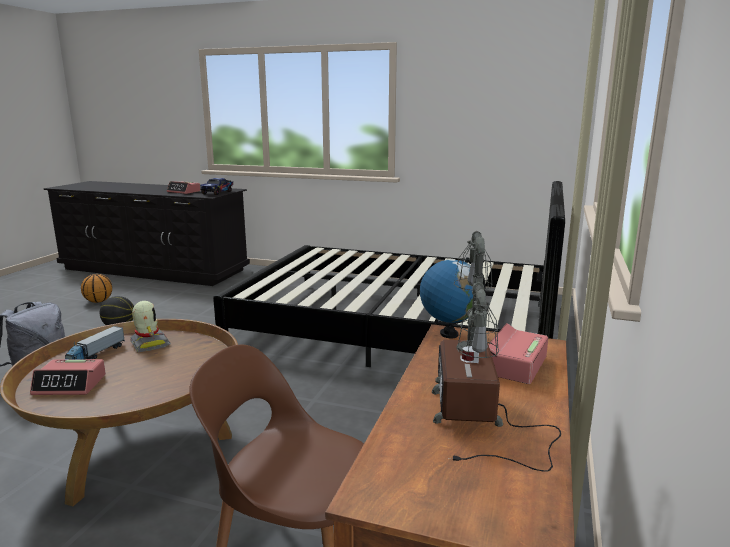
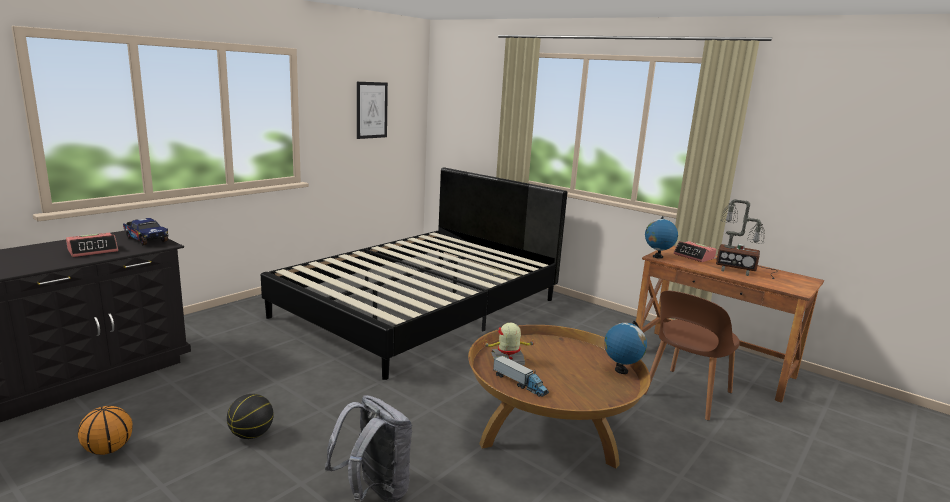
camera: 70 degrees left, 0 degrees up
(70, 385) = (575, 393): alarm clock -> none
(135, 407) = (621, 370): none -> globe
(493, 105) = (371, 110): none -> picture

